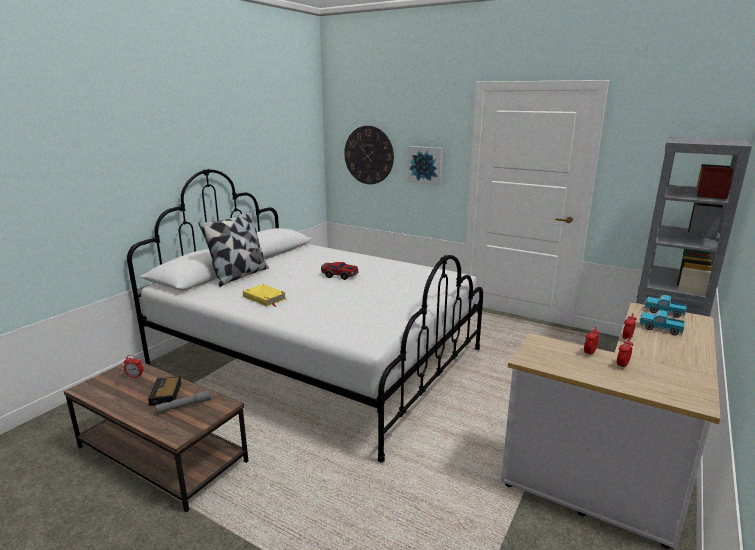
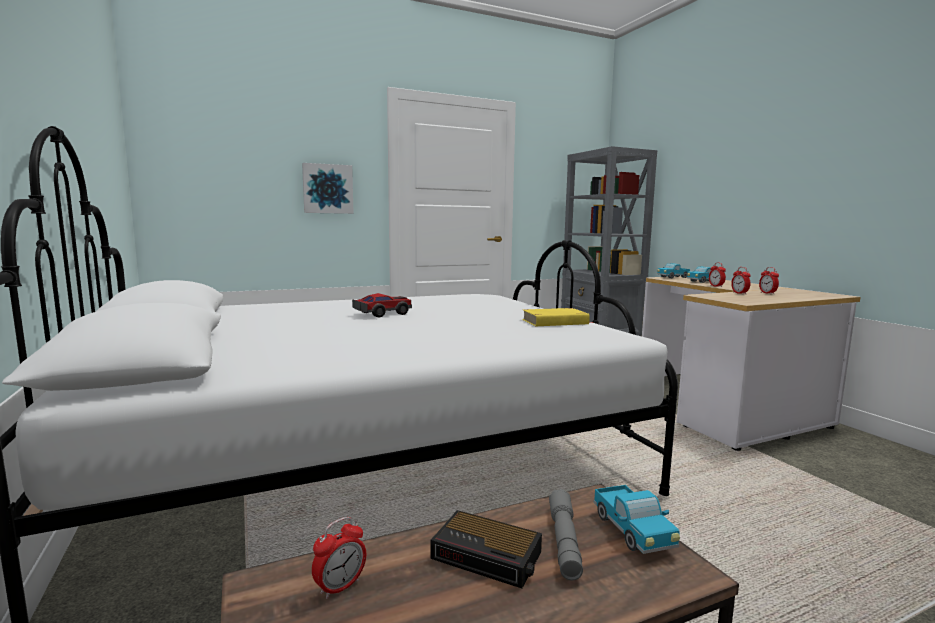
camera: 55 degrees left, 10 degrees down
(200, 419) = (633, 532): none -> toy truck
(239, 275) = (234, 343): pillow -> none
(264, 298) = (380, 346): yellow book -> yellow book (555, 322)
(369, 155) = (229, 177): wall clock -> none

